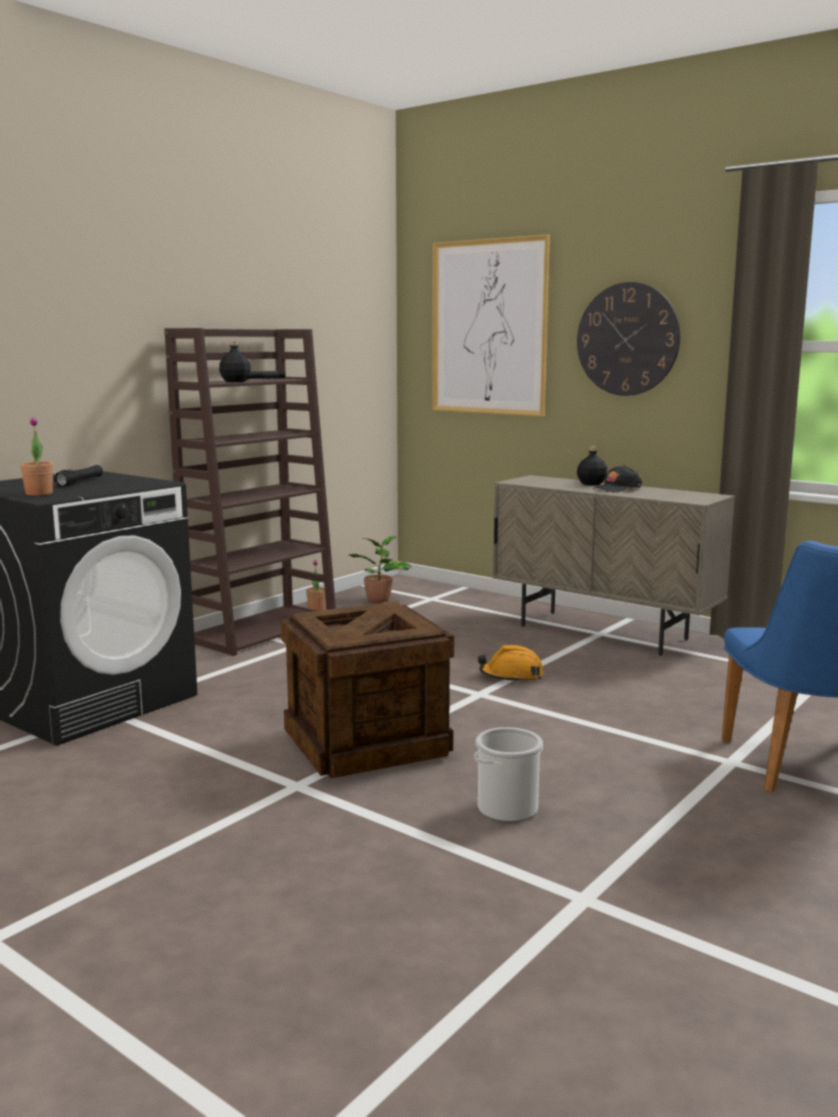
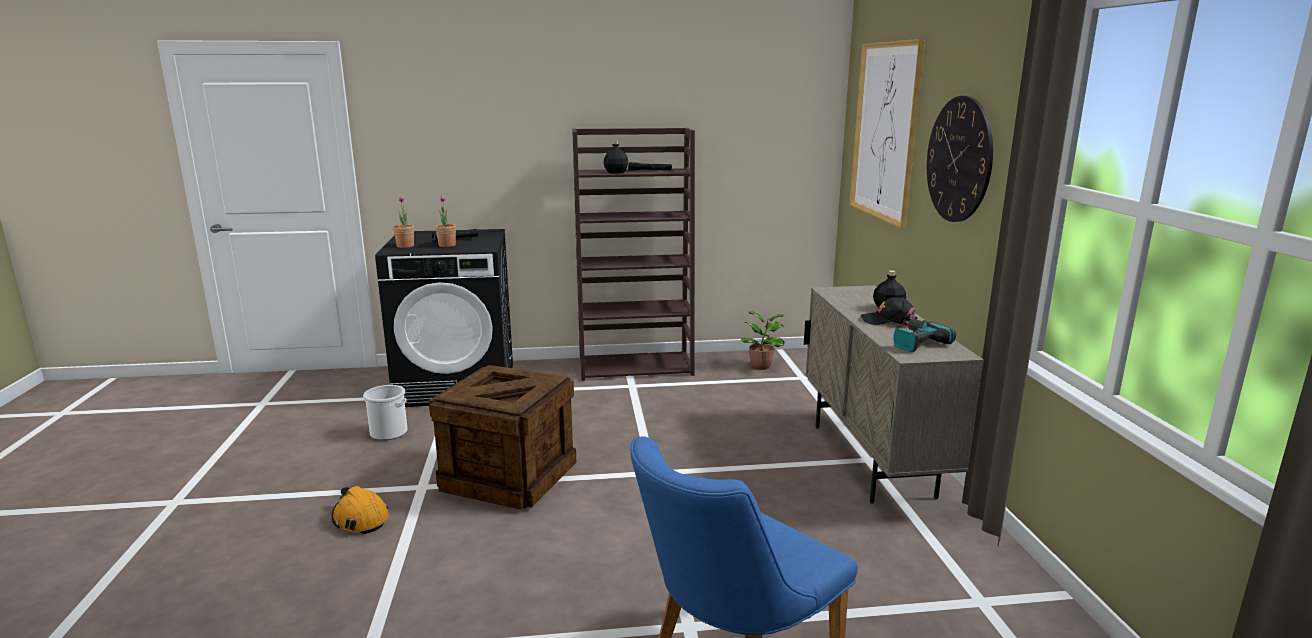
camera: 45 degrees right, 5 degrees up
(316, 609) = (704, 360): potted plant -> potted plant (447, 245)
(508, 808) = (473, 566): bucket -> bucket (389, 432)
(511, 676) = (706, 468): orange hard hat -> orange hard hat (360, 519)
(675, 495) = (916, 342): none -> power drill

